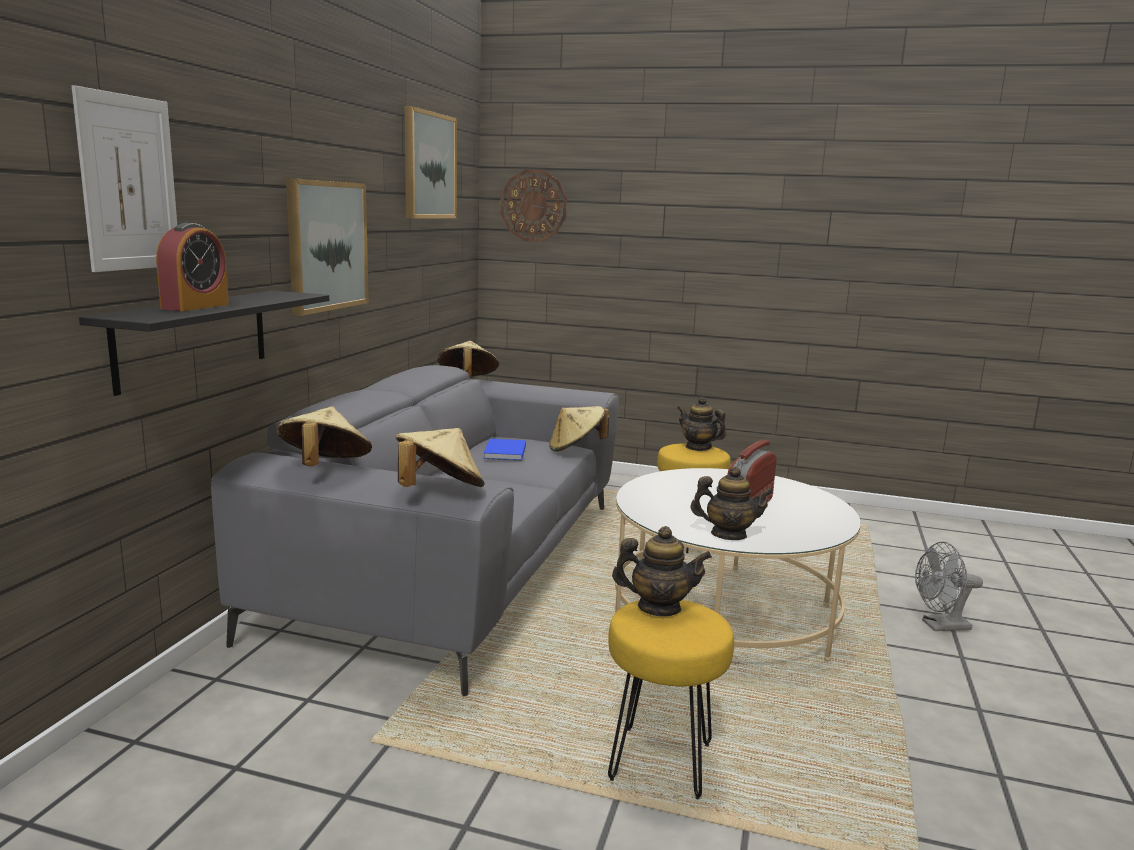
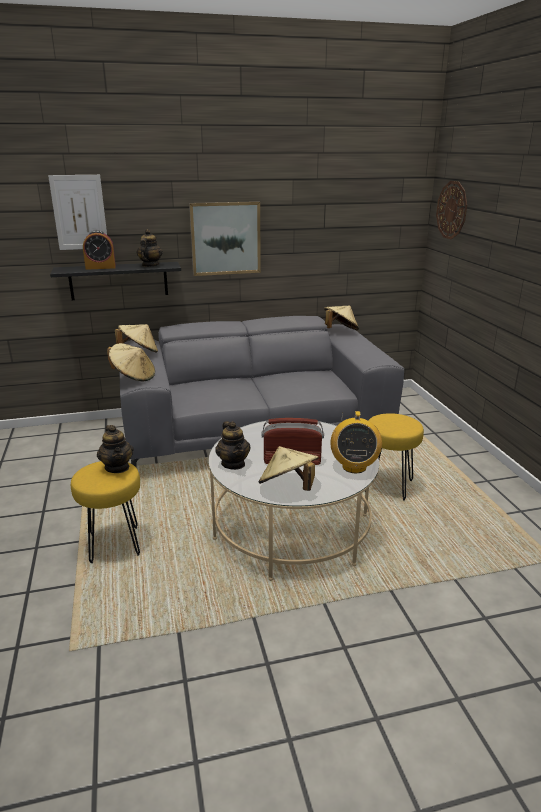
camera: 60 degrees right, 10 degrees up
(428, 166) = (349, 183): picture -> none
(504, 452) = (293, 379): blue book -> none
(576, 448) = (335, 392): beige hat -> beige hat (288, 487)
(698, 447) = (405, 422): teapot -> teapot (150, 265)
(787, 488) = (354, 466): none -> radio
(940, 626) = (387, 629): grey fan -> none

